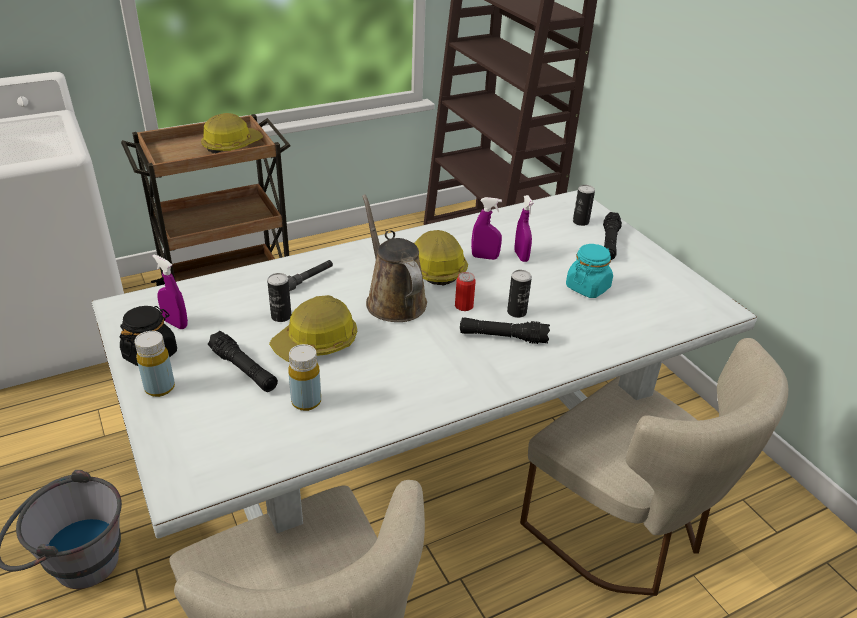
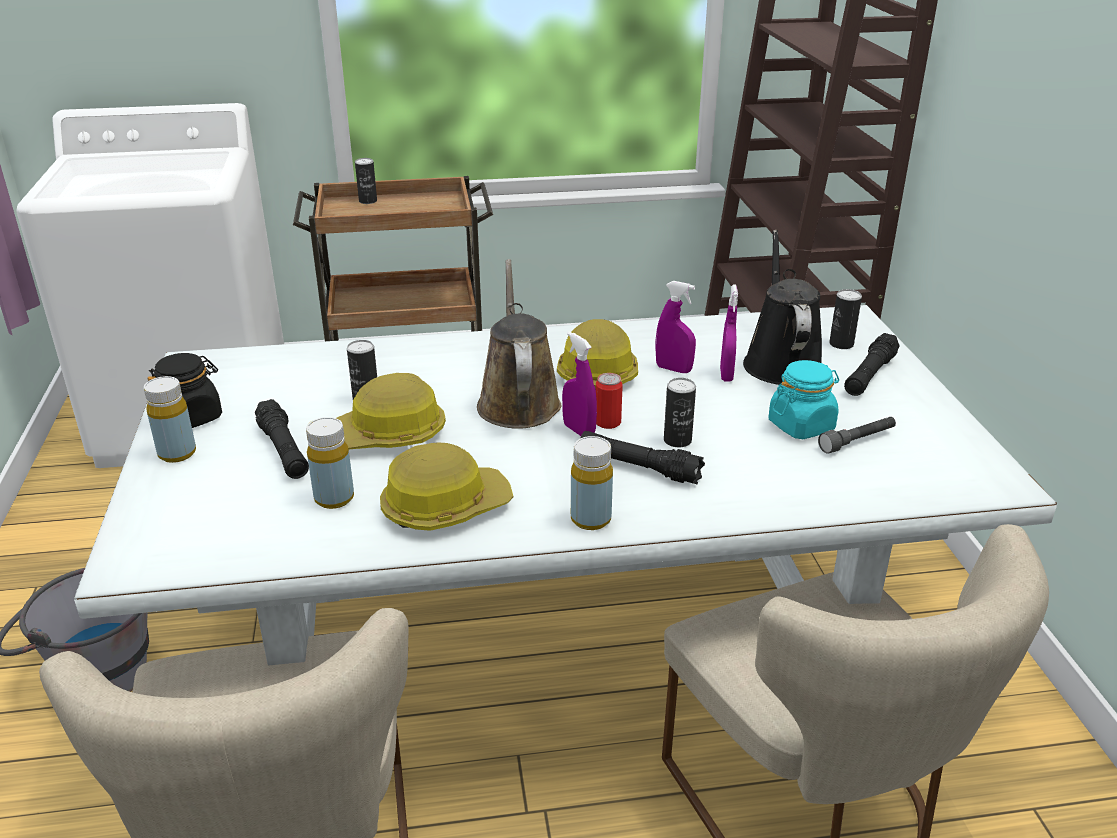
camera: 20 degrees right, 5 degrees down
(175, 323) = (239, 389): purple spray bottle -> purple spray bottle (578, 431)
(181, 143) = (368, 201): none -> can
(231, 145) = (425, 208): hard hat -> hard hat (444, 506)
(308, 280) = (425, 364): grey flashlight -> grey flashlight (857, 441)
(493, 382) = (591, 519): none -> yellow bottle
(550, 241) = (780, 362): none -> black watering can

